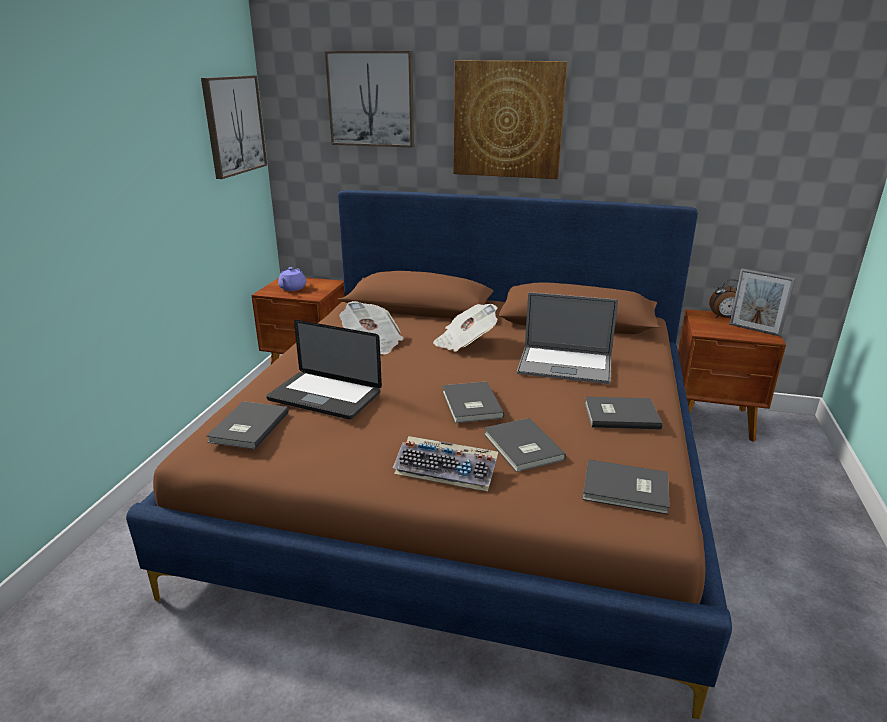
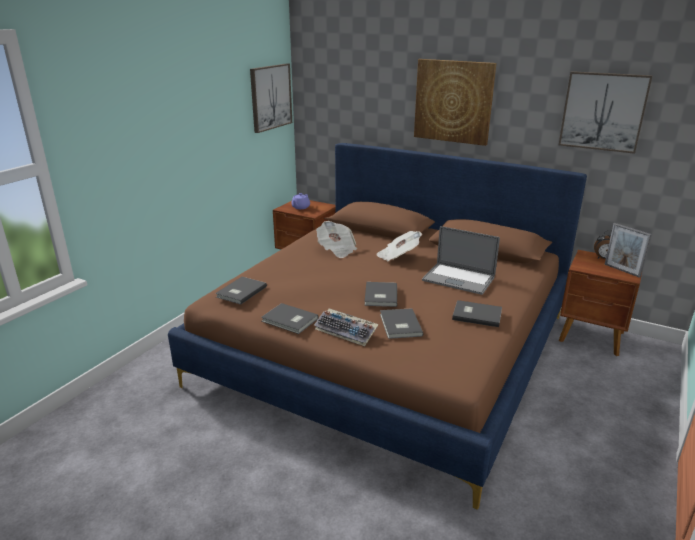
camera: 15 degrees right, 0 degrees up
(324, 396) = (291, 280): laptop -> none
(371, 99) = (362, 82): picture -> picture (603, 111)
(626, 490) = (451, 358): grey book -> grey book (289, 320)

